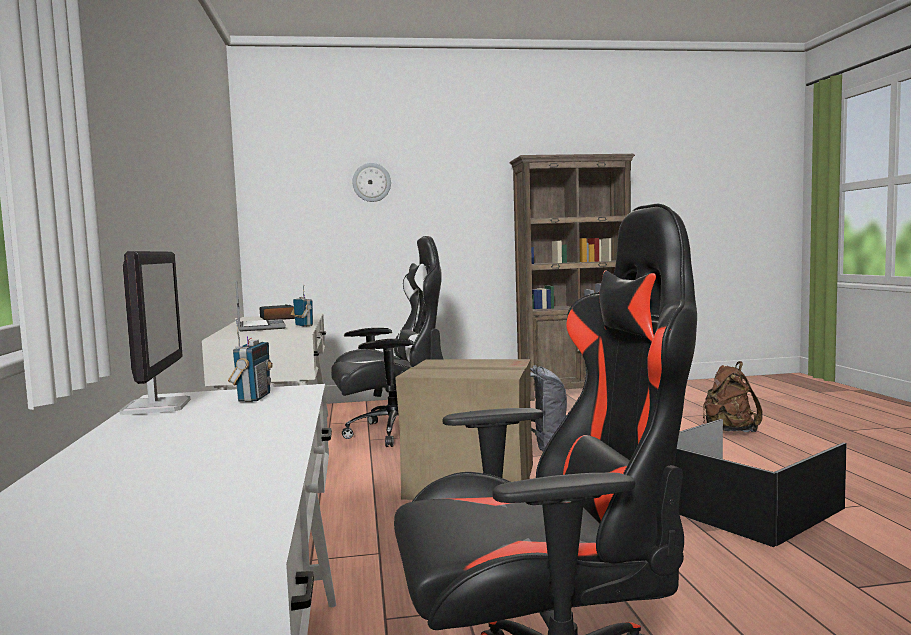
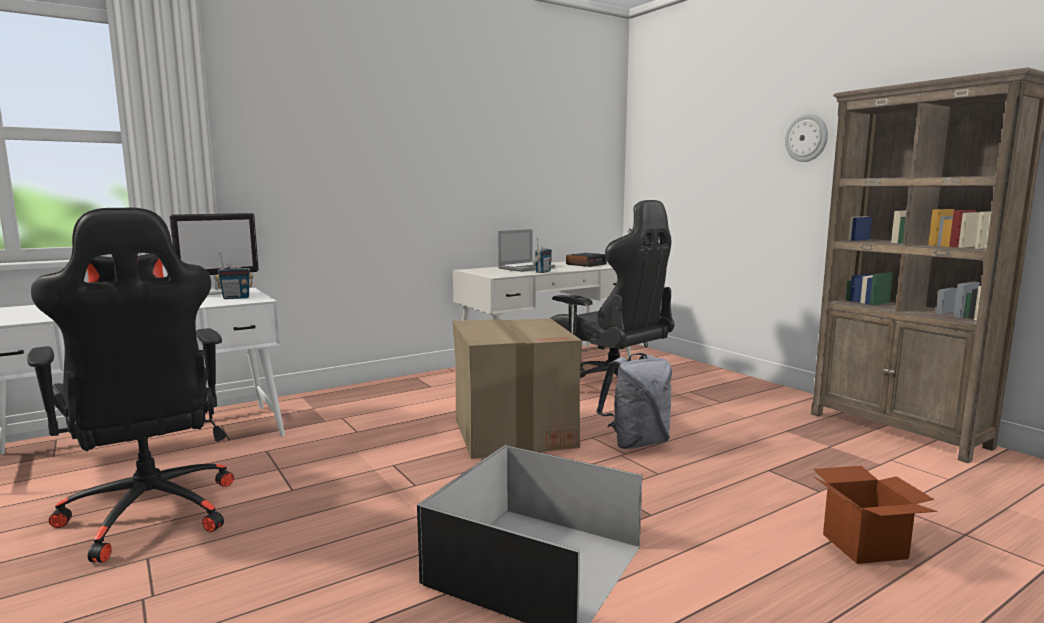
camera: 65 degrees right, 5 degrees up
(371, 182) = (720, 136): wall clock -> wall clock (806, 138)
(729, 431) = (864, 546): brown backpack -> cardboard box

